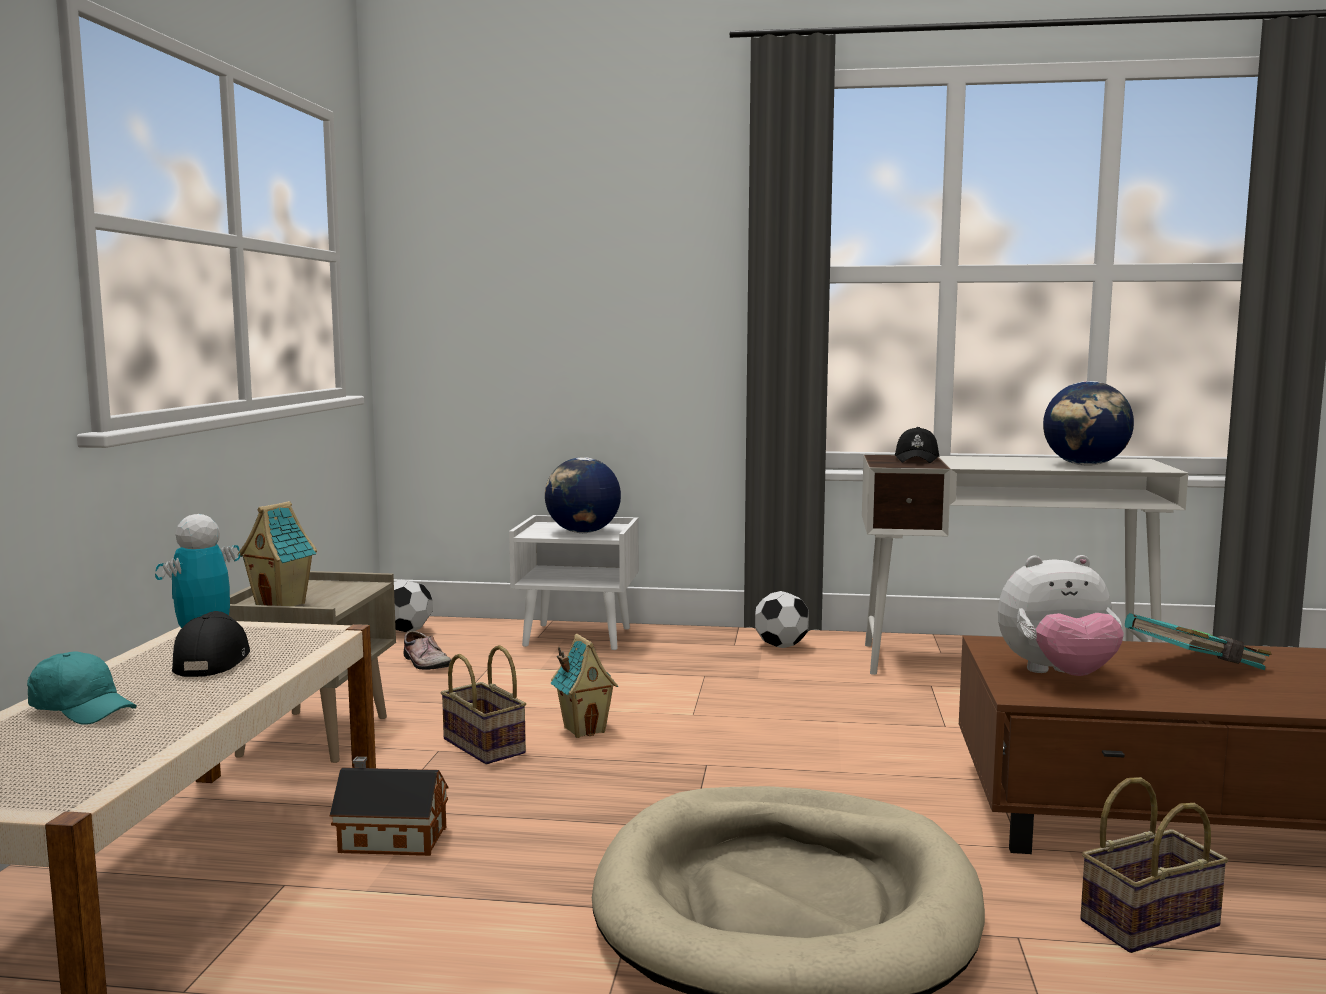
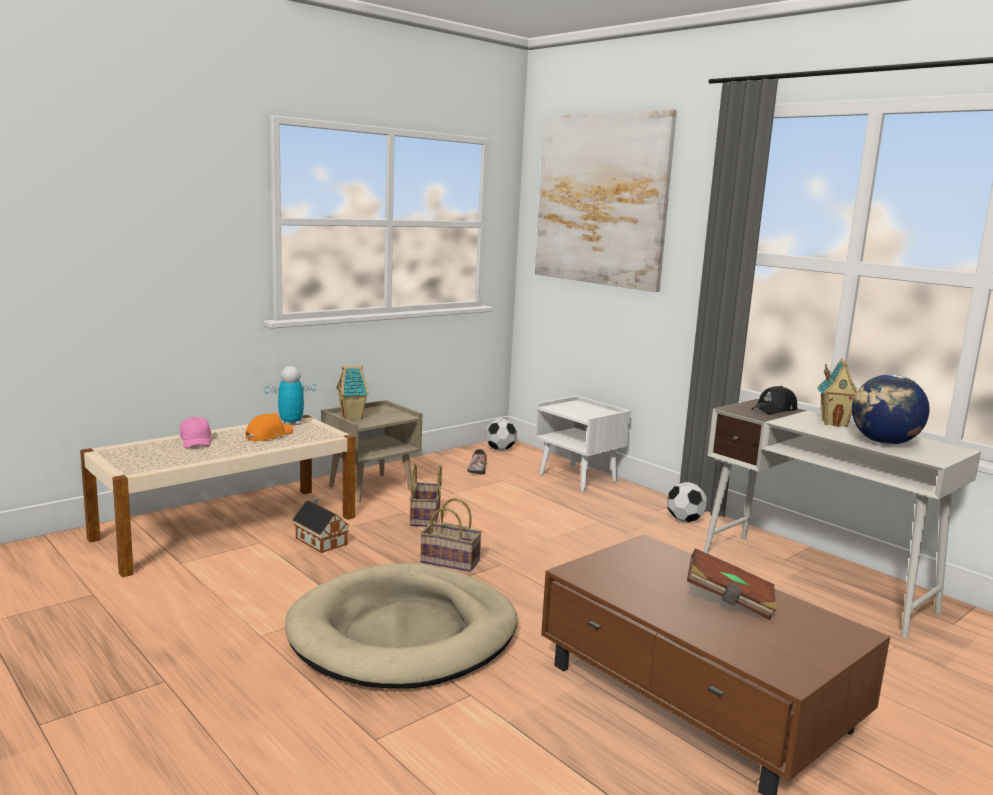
camera: 40 degrees right, 5 degrees up
(83, 709) = (196, 442): turquoise cap -> pink cap
(211, 661) = (268, 435): black cap -> orange cap
(539, 211) = (601, 199): none -> picture
(582, 532) = (581, 413): globe -> none
(584, 729) = (482, 526): toy house -> toy house (834, 423)
(1057, 675) = (624, 571): plush toy -> none
(1150, 921) = (547, 724): basket -> basket (452, 561)
(1197, 667) = (729, 601): turquoise book -> brown book

